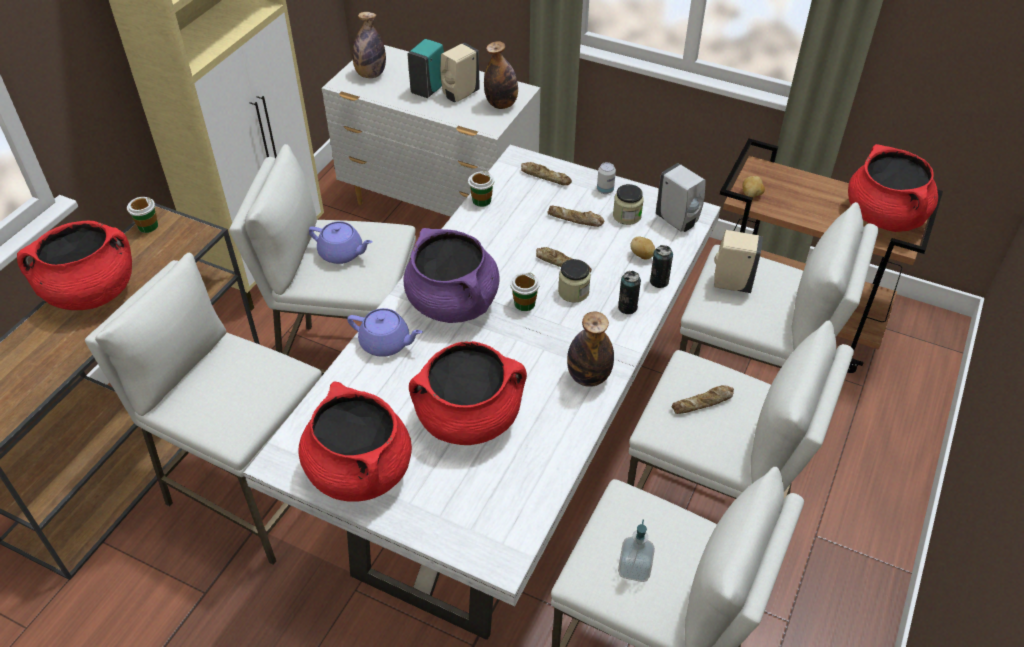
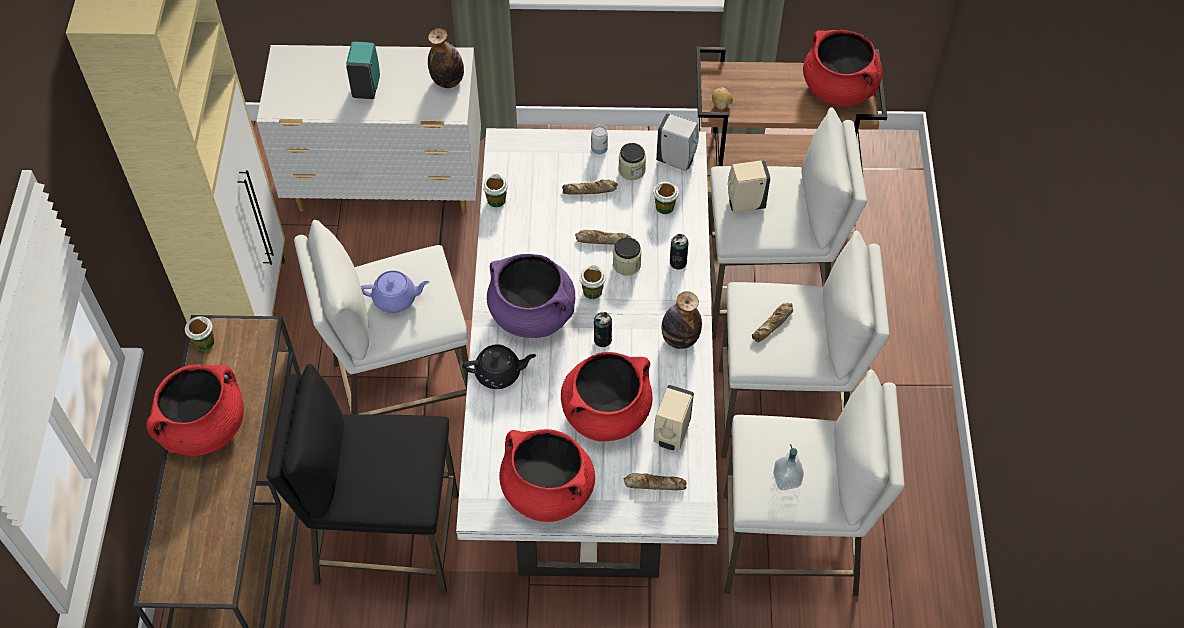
camera: 25 degrees left, 10 degrees up
(253, 491) = (386, 540): white stool -> black stool
(370, 74) = (296, 88): bottle -> none
(386, 343) = (499, 373): purple teapot -> black teapot
(460, 95) = (401, 83): beige soap dispenser -> beige soap dispenser (671, 435)
(545, 177) = (539, 153): bread -> bread (654, 484)
(642, 256) = (665, 207): potato -> cup
(659, 281) = (691, 227): can -> can (602, 339)

